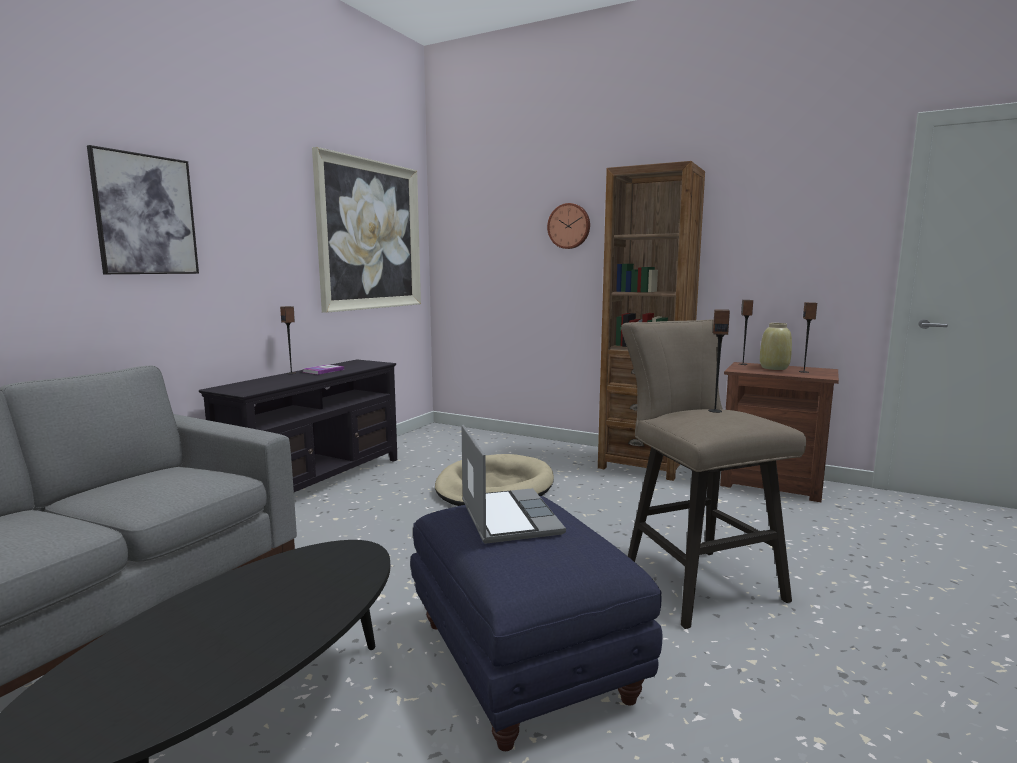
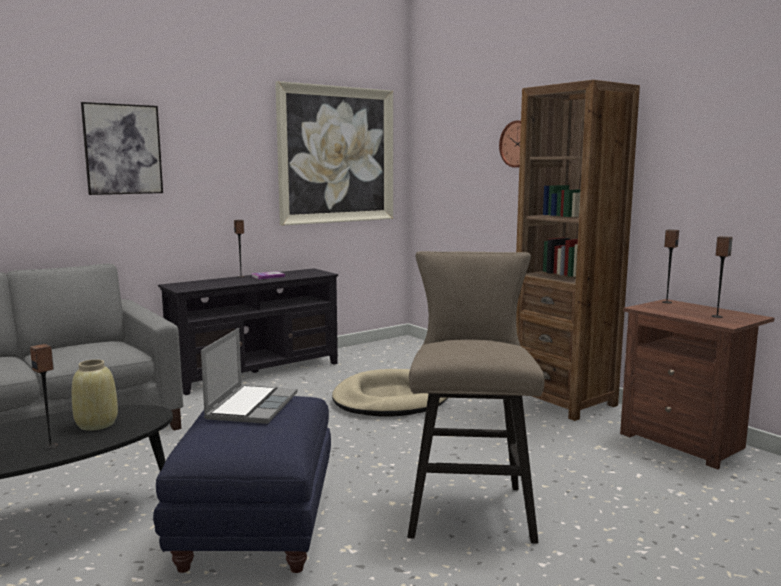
camera: 25 degrees right, 0 degrees up
(715, 411) = (478, 342): speaker -> speaker (51, 446)
(773, 368) = (692, 309): beige vase -> beige vase (96, 424)

